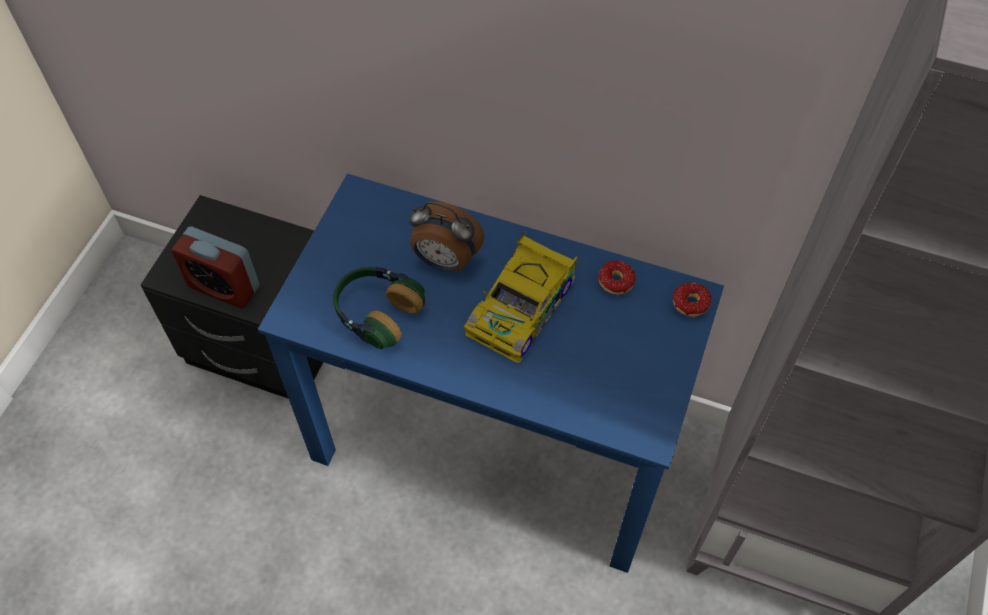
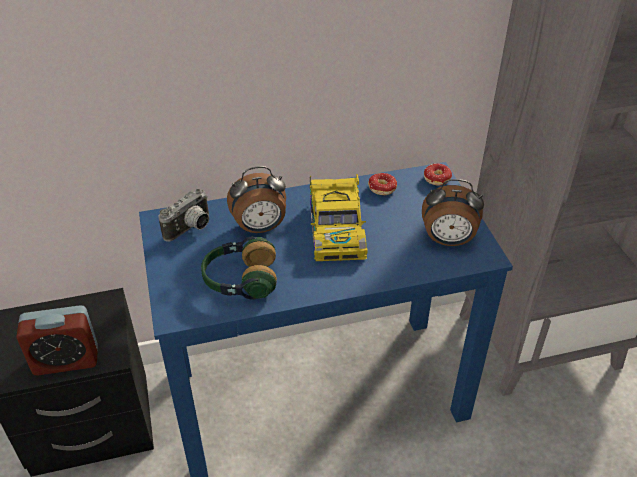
camera: 35 degrees left, 15 degrees down
(379, 223) = (191, 229): none -> camera
(626, 392) = (448, 241): none -> alarm clock

